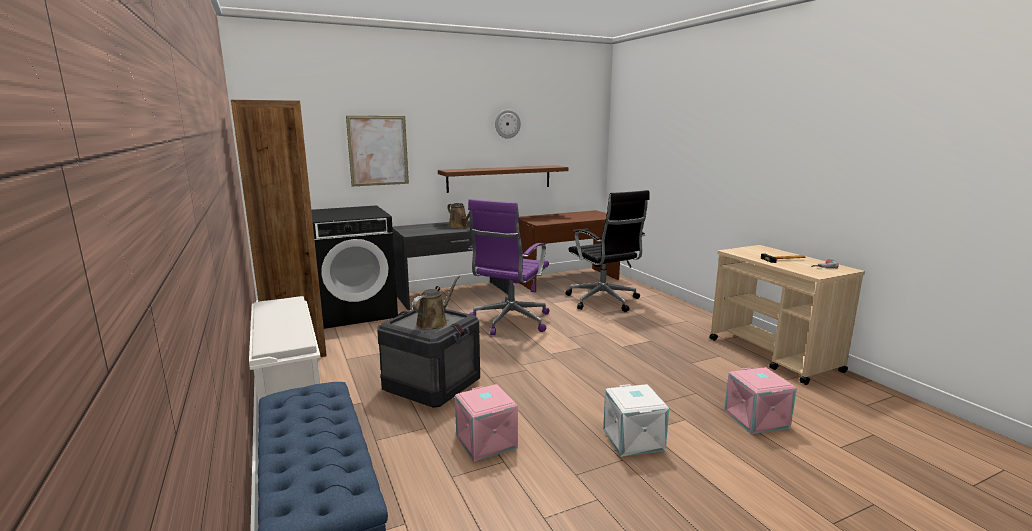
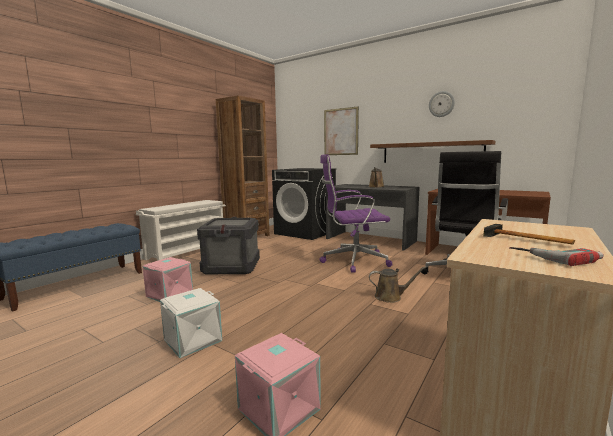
camera: 60 degrees right, 5 degrees down
(434, 322) = (228, 224): brown watering can -> brown watering can (390, 297)

